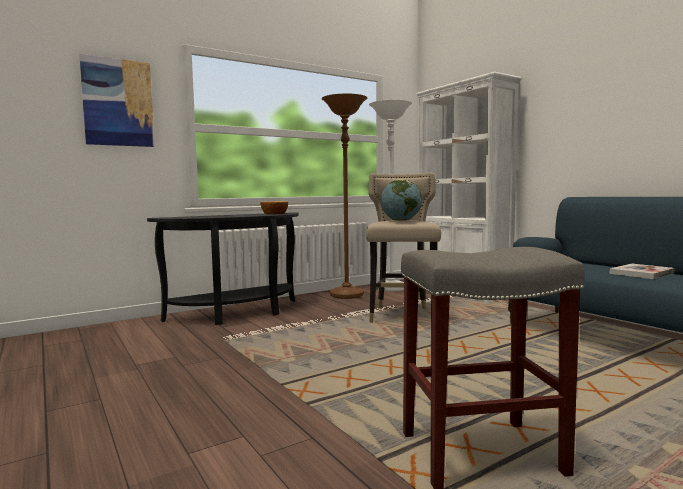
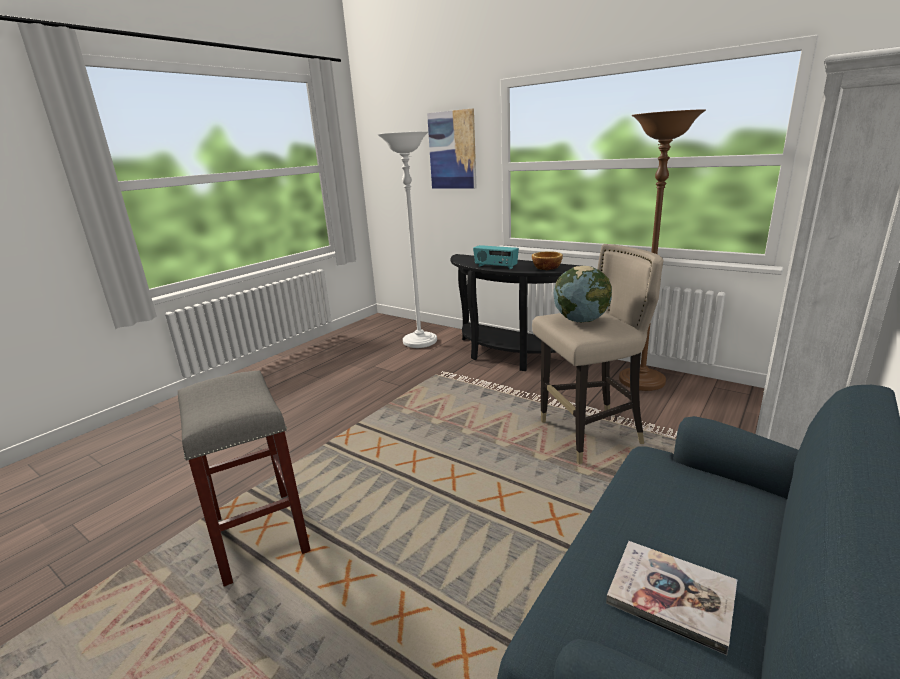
camera: 70 degrees right, 15 degrees up
(237, 216) = (495, 267): none -> radio
(390, 288) = (723, 399): white floor lamp -> white floor lamp (420, 342)

